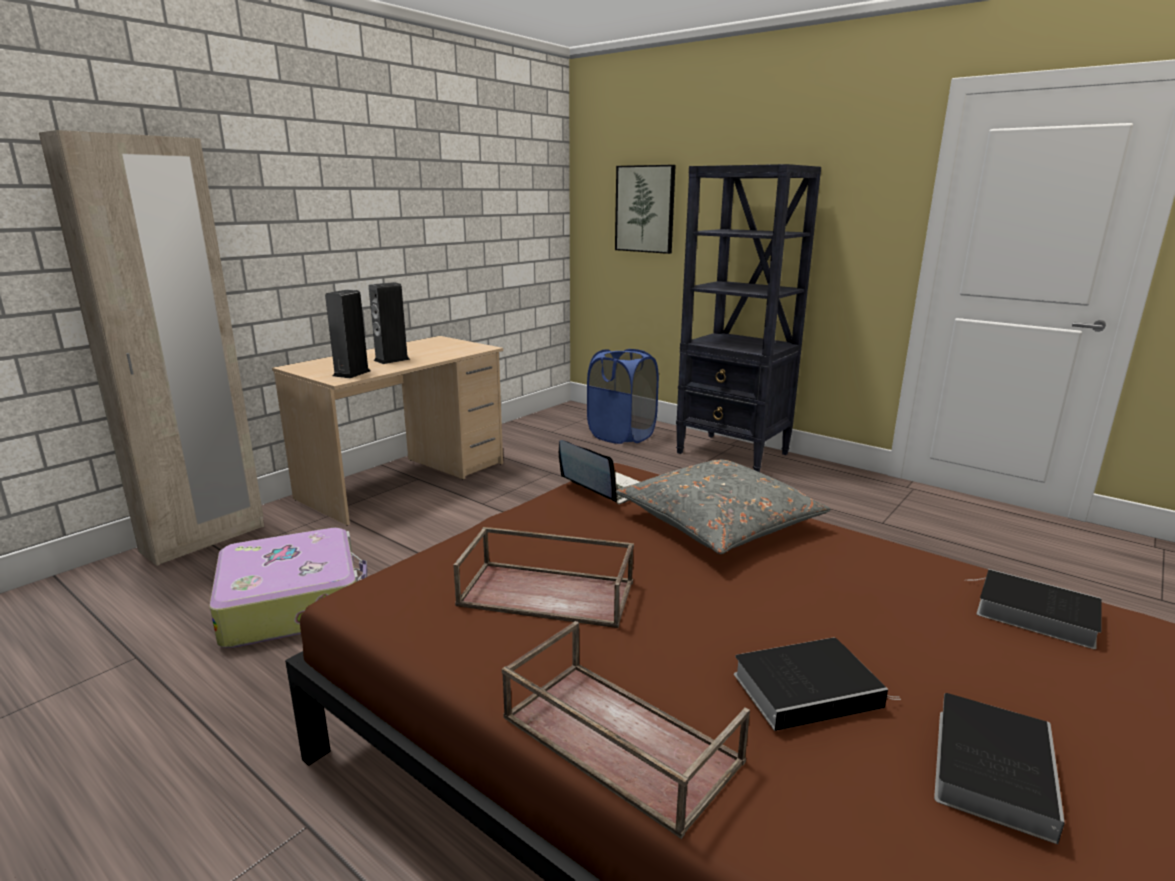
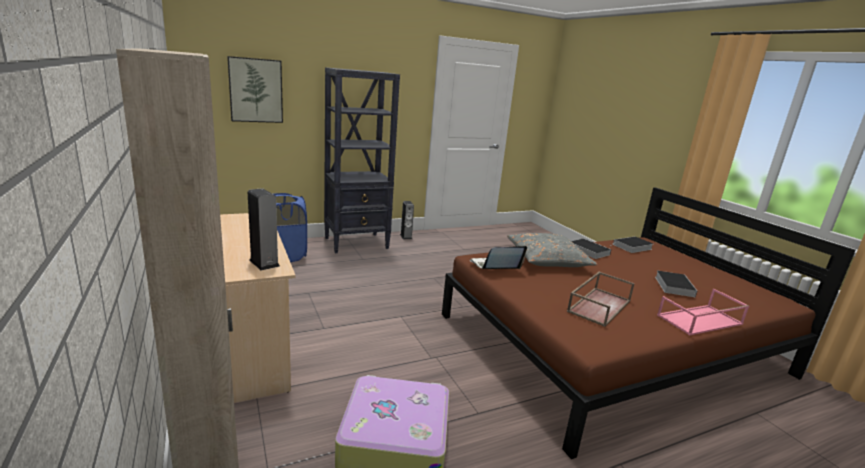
camera: 65 degrees left, 0 degrees up
(391, 360) = (242, 244): speaker -> speaker (406, 236)
(616, 739) = (699, 320): brown tray -> pink tray
(991, 766) = (708, 279): book -> book (587, 250)

